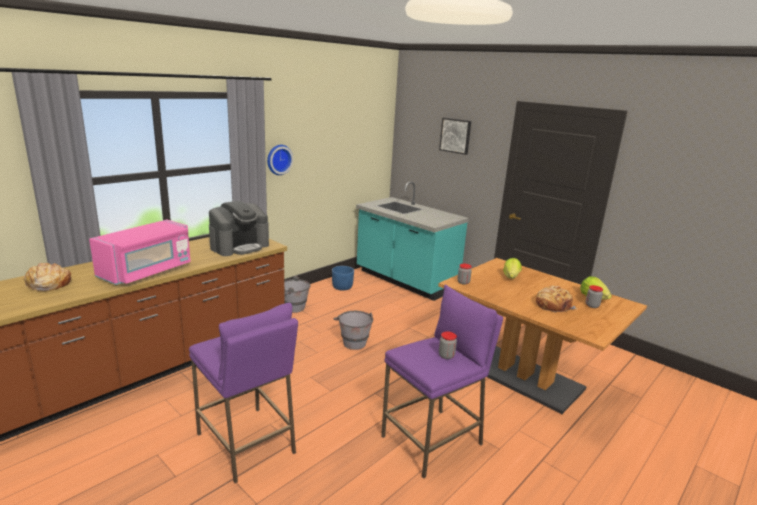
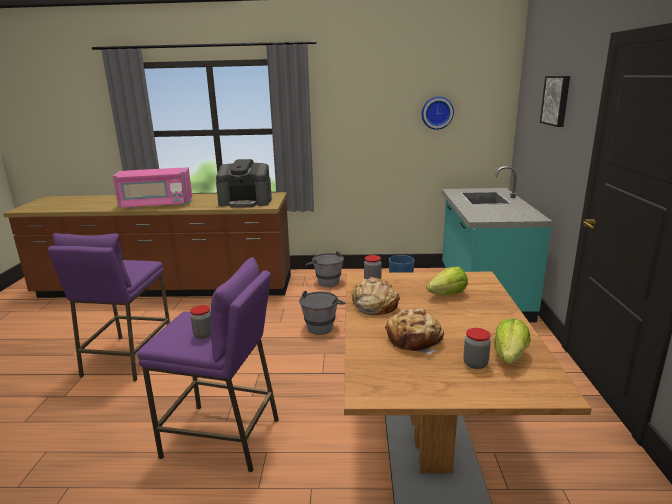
camera: 50 degrees right, 0 degrees up
(48, 284) = (103, 201): bread -> bread (374, 305)
(278, 159) = (335, 127): wall clock -> wall clock (437, 113)

